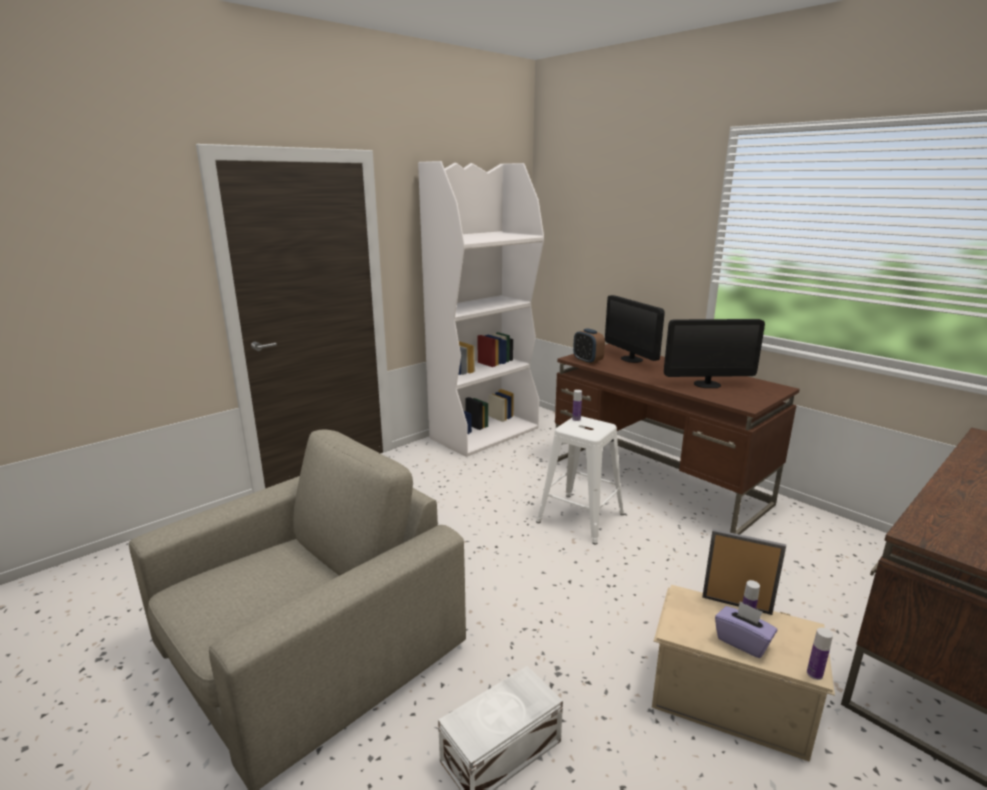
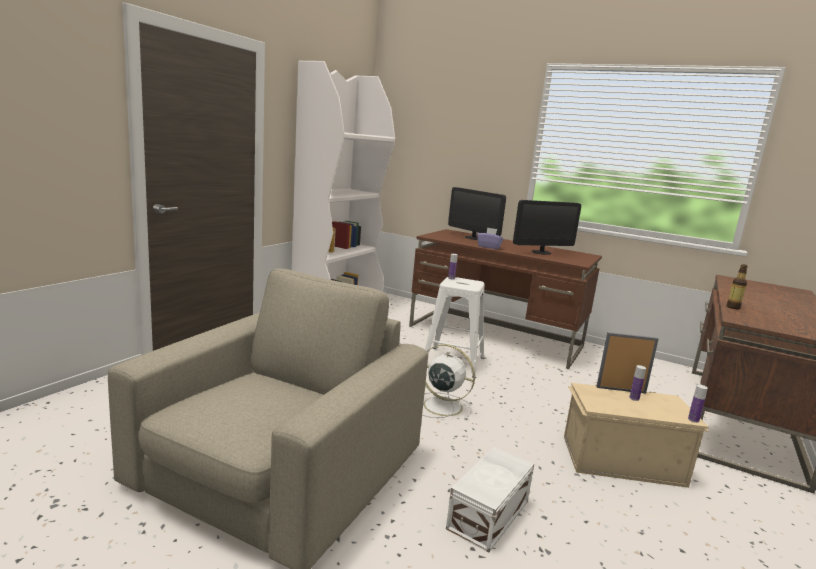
camera: 20 degrees left, 5 degrees down
(530, 582) = (441, 406): none -> white fan
(587, 361) = (442, 238): alarm clock -> none
(742, 641) = (640, 408): purple tissue box -> purple tissue box (489, 247)
(933, 504) = (733, 307): none -> bottle

